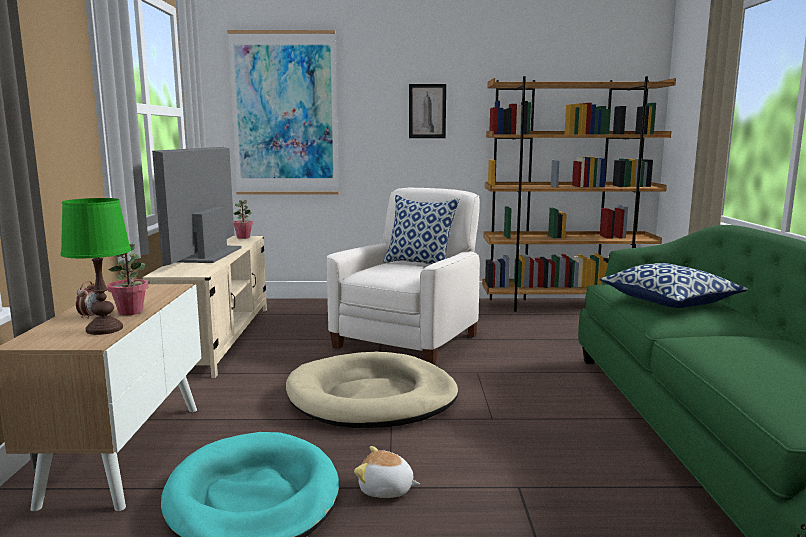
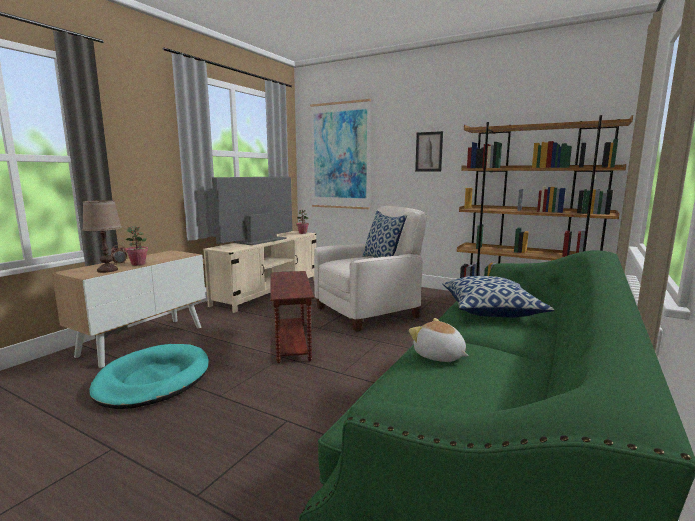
camera: 30 degrees right, 0 degrees up
(104, 329) = (107, 270): green table lamp -> brown table lamp
(372, 397) = (292, 342): beige dog bed -> brown side table
(386, 490) = (215, 396): plush toy -> plush toy (439, 356)

